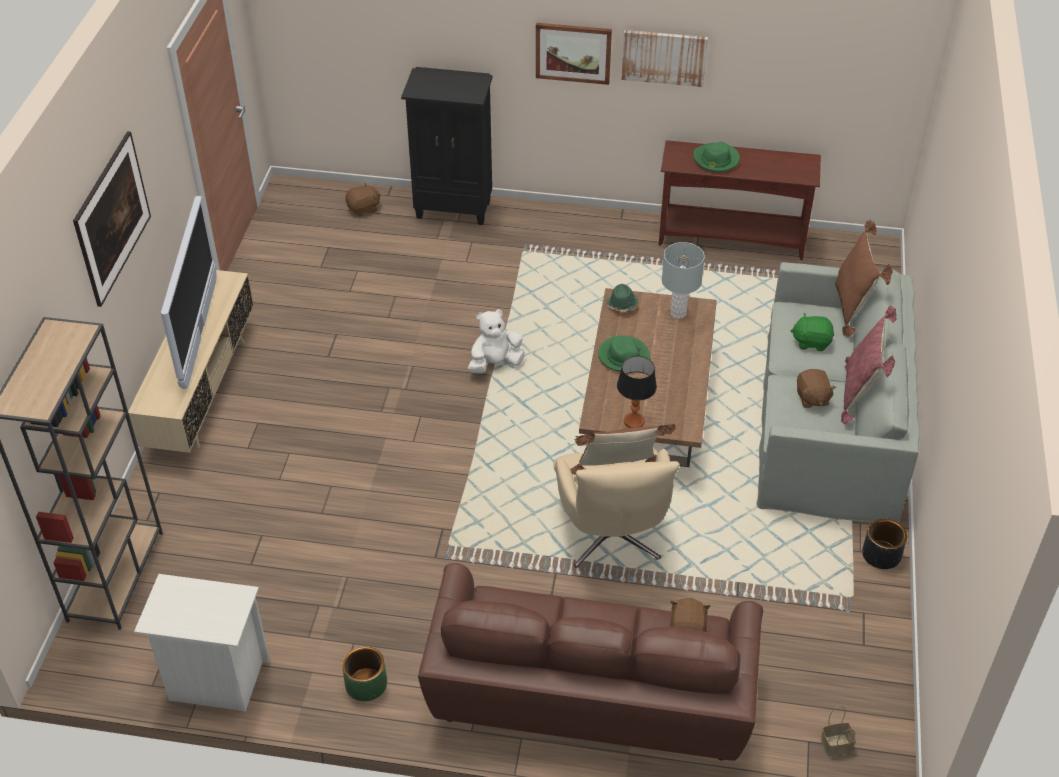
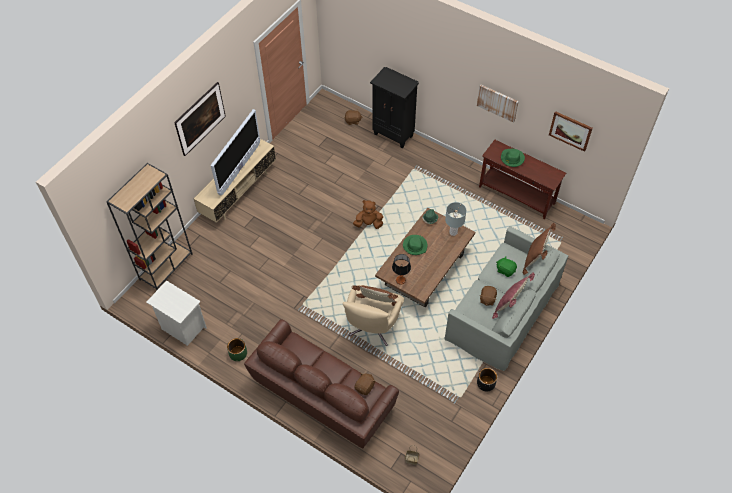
camera: 25 degrees right, 10 degrees up
(495, 363) = (368, 223): white plush toy -> brown plush toy
(573, 52) = (456, 85): picture -> picture (570, 130)

